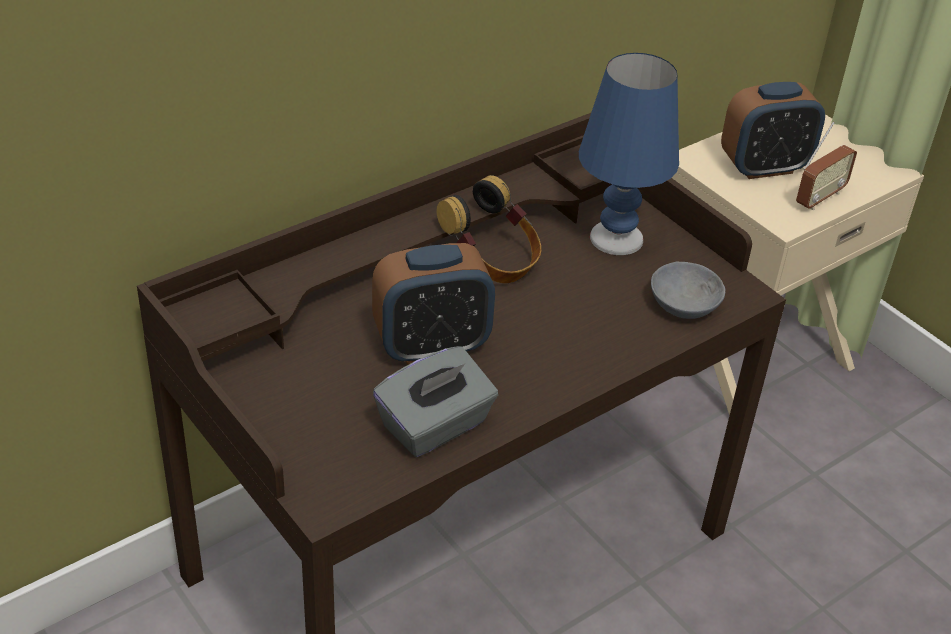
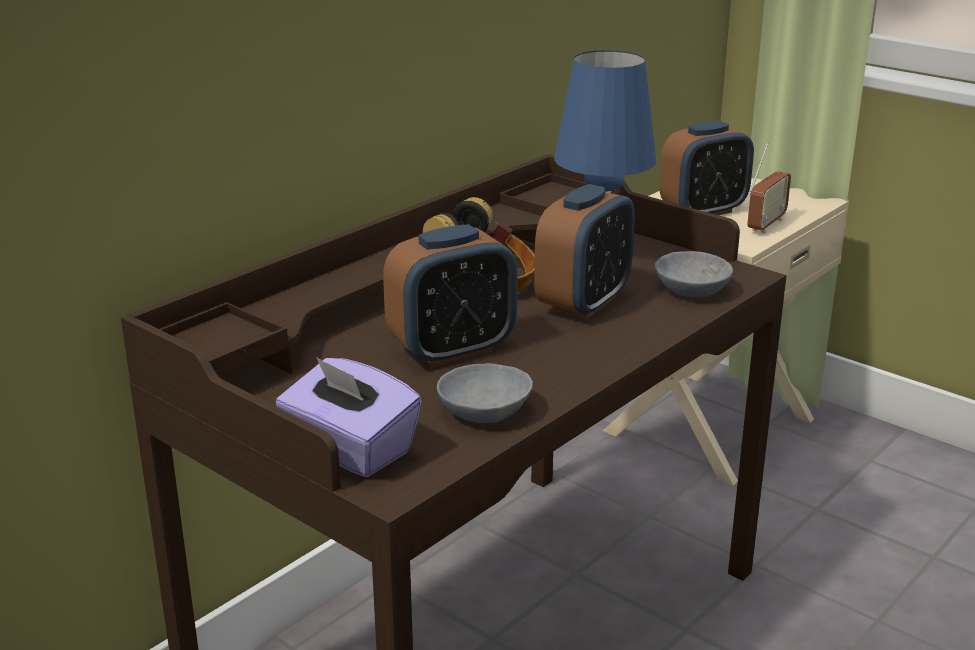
camera: 10 degrees left, 15 degrees down
(304, 453) = (349, 450): none -> purple tissue box
(435, 426) = (485, 409): grey tissue box -> grey bowl
(574, 304) = (583, 303): none -> alarm clock

